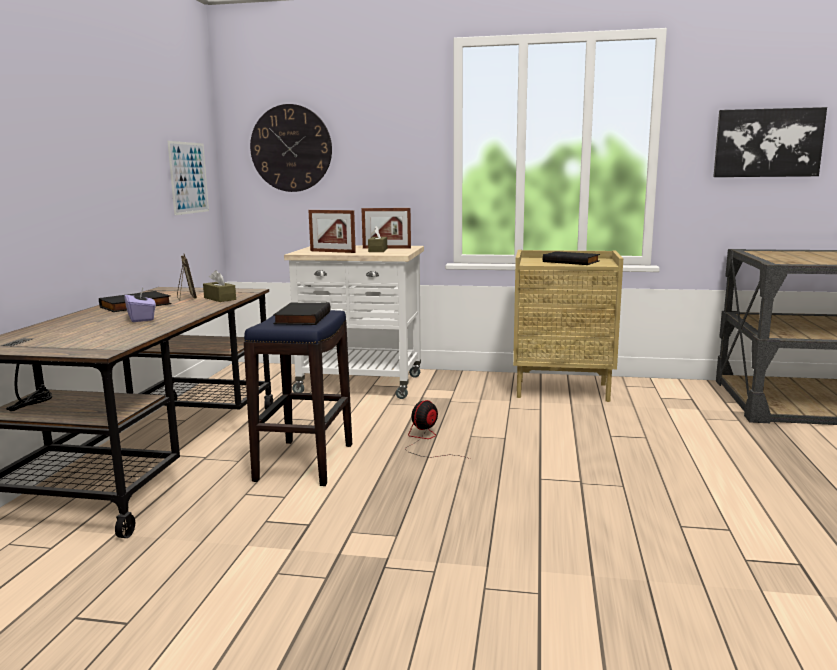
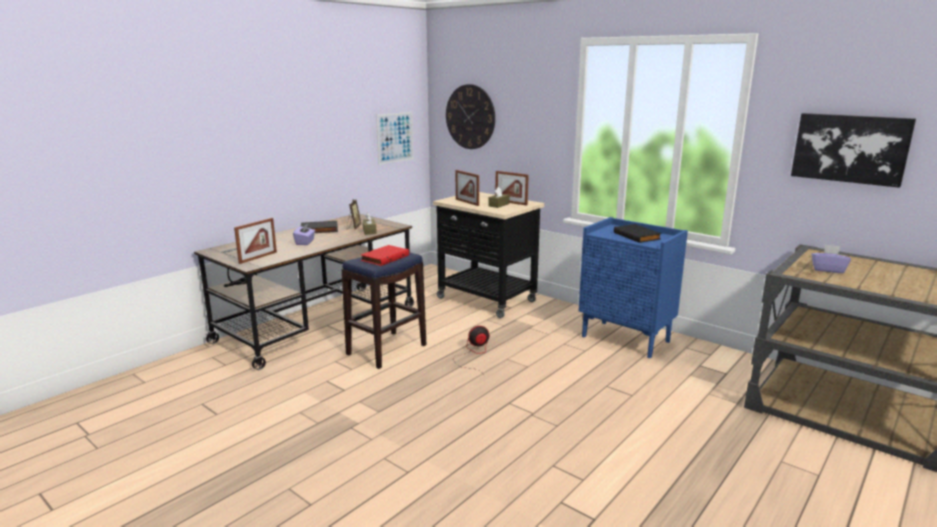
camera: 30 degrees right, 5 degrees up
(94, 342) = (258, 257): none -> picture frame
(301, 318) = (384, 258): black book -> red book
(361, 385) = (487, 300): white cart -> black cart
(563, 390) = (626, 339): beige cabinet -> blue cabinet
(797, 258) = (828, 269): none -> purple tissue box

